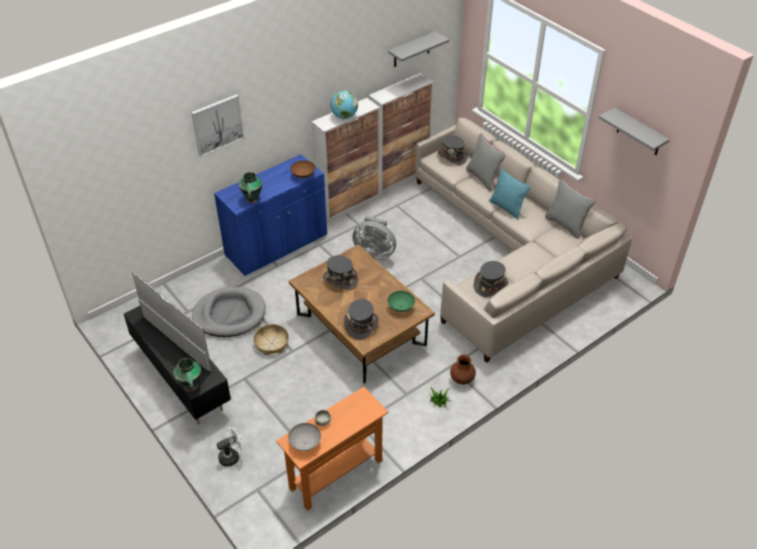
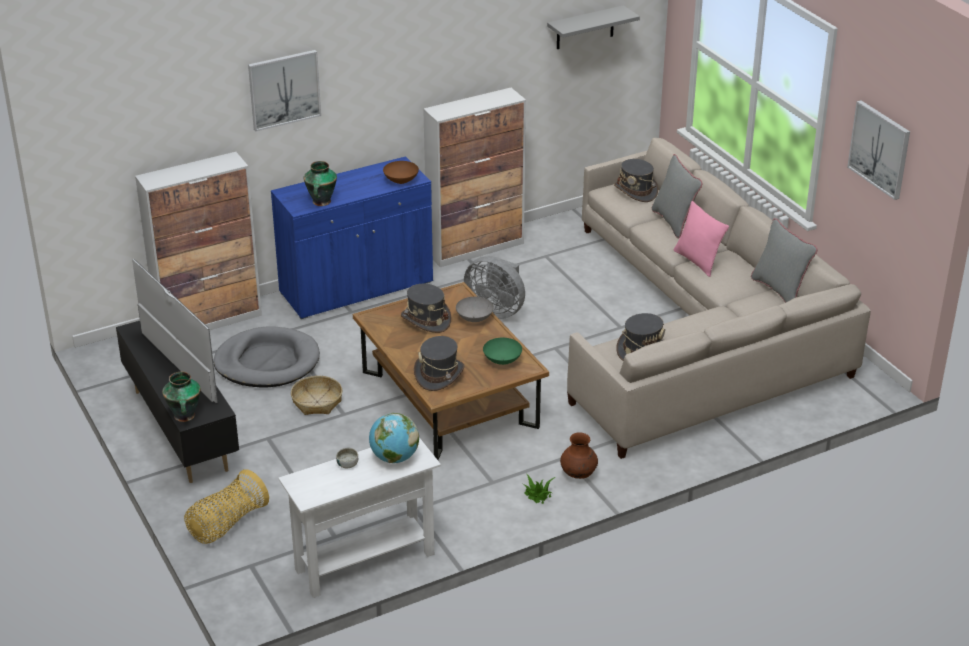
camera: 10 degrees right, 10 degrees down
(232, 456) = (226, 524): white fan -> basket
(305, 443) = (316, 485): grey bowl -> grey bowl (475, 319)
(336, 474) = (365, 562): orange console table -> white console table
(344, 116) = (471, 106): globe -> globe (394, 458)
(399, 178) = (560, 222): cabinet -> cabinet (209, 321)
(506, 208) = (697, 261): turquoise pillow -> pink pillow
(639, 133) = (880, 149): grey shelf -> picture

